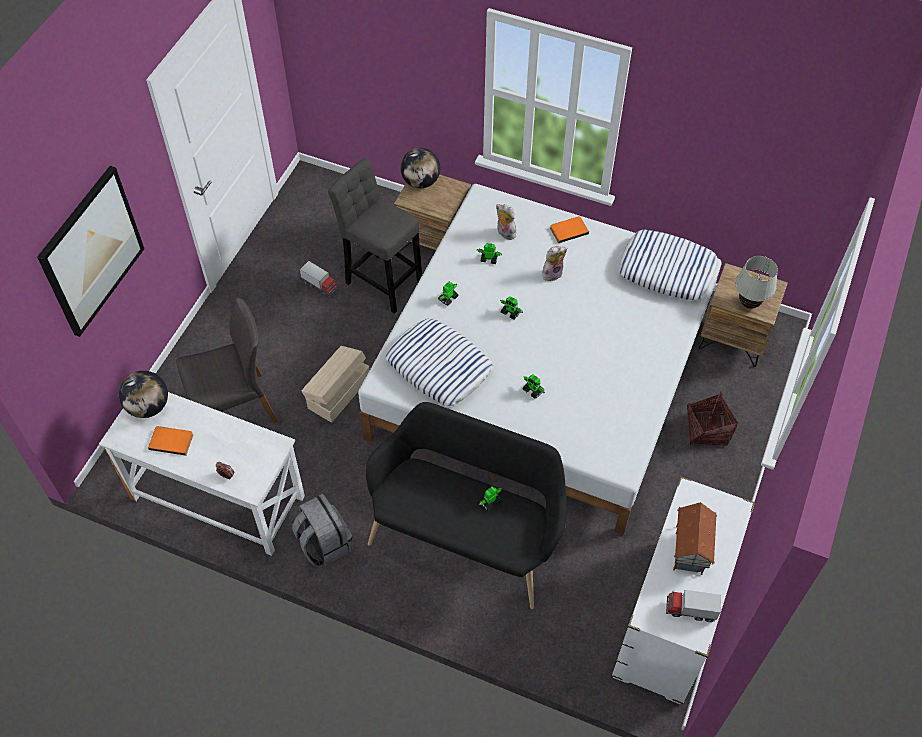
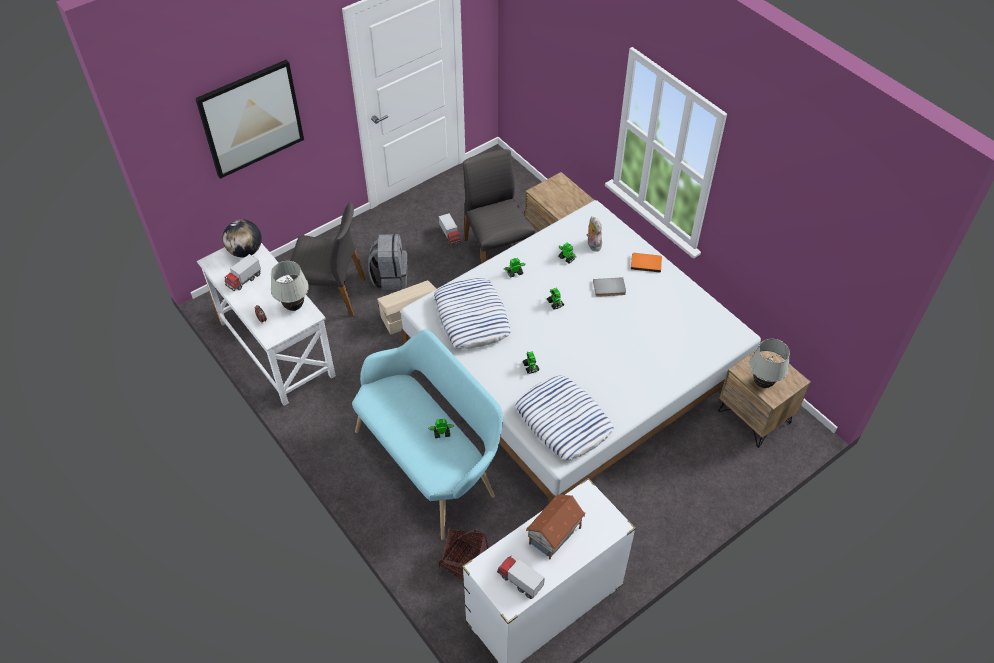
camera: 30 degrees right, 5 degrees down
(171, 440) = (244, 280): orange book -> toy truck
(251, 443) = (294, 306): none -> white table lamp
(324, 543) = (325, 415): grey backpack -> grey backpack (390, 277)
(381, 281) = (497, 252): grey stool -> grey chair
(421, 182) = (557, 183): globe -> none
(467, 536) = (431, 462): black bench -> turquoise bench
(552, 273) = (609, 289): plush toy -> grey book
(667, 270) = (707, 326): pillow -> pillow (564, 421)
(707, 430) = (680, 476): basket -> basket (464, 561)

